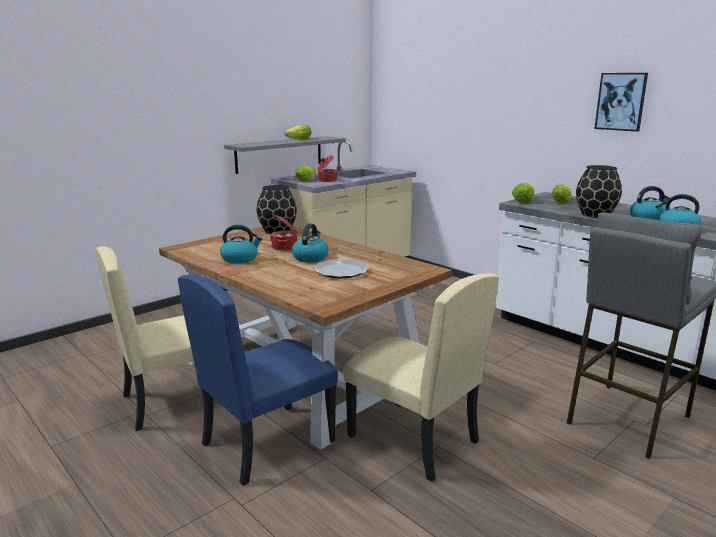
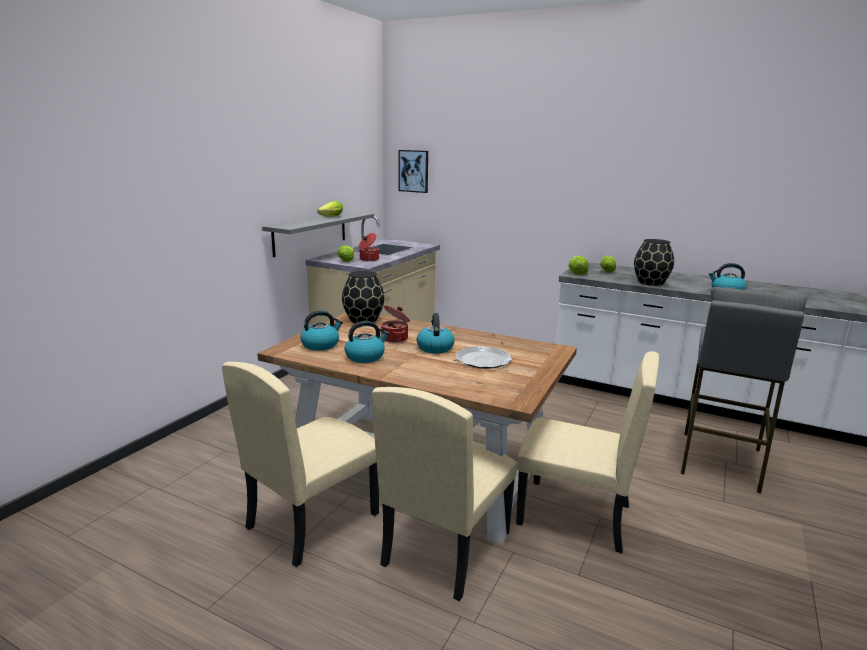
camera: 20 degrees left, 0 degrees up
(267, 442) = (445, 547): blue chair -> beige chair
(621, 101) = (650, 181): picture -> picture (413, 171)
(647, 218) = (692, 283): kettle -> kettle (321, 345)

